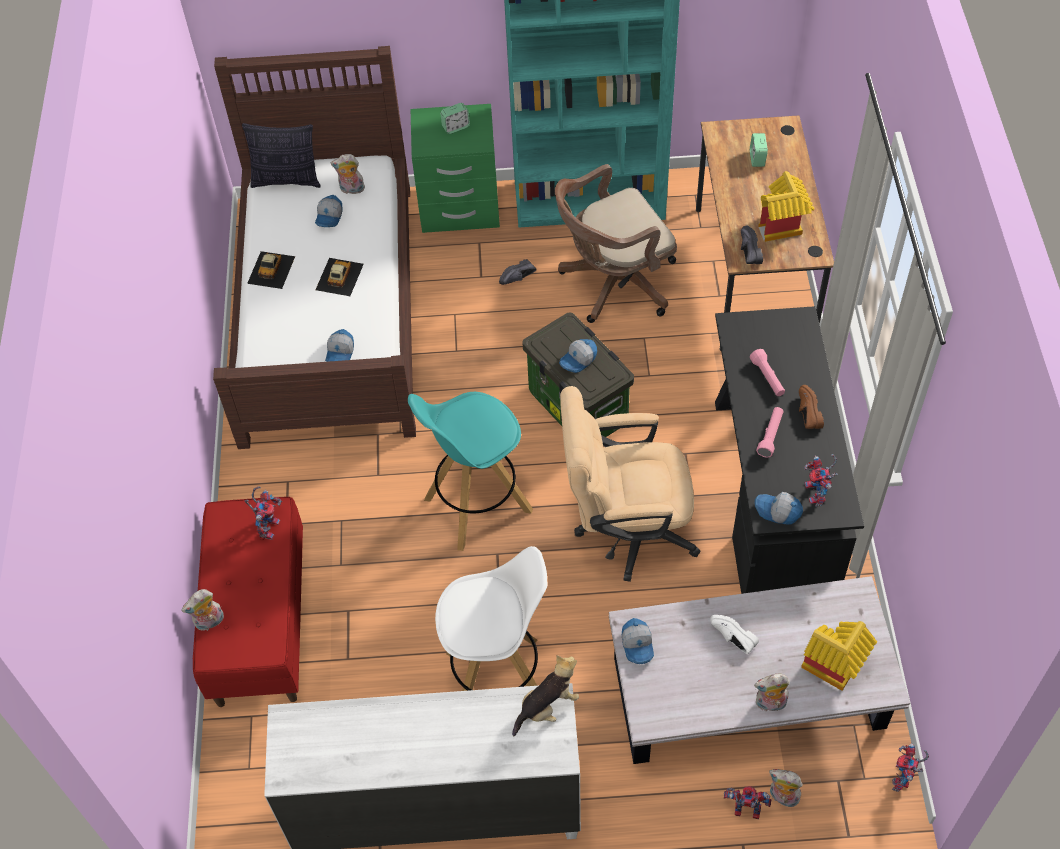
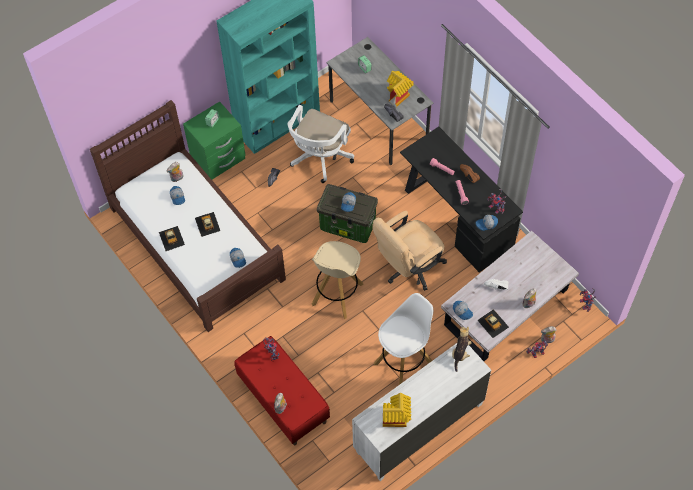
camera: 35 degrees left, 5 degrees up
(287, 180) = (141, 190): pillow -> none
(476, 505) = (337, 295): turquoise stool -> beige stool
(613, 284) = (319, 158): brown office chair -> white office chair
(677, 698) = (493, 323): none -> toy car
(753, 274) = (378, 120): brown desk -> grey desk
(833, 668) = (542, 276): toy house -> toy house (396, 419)

